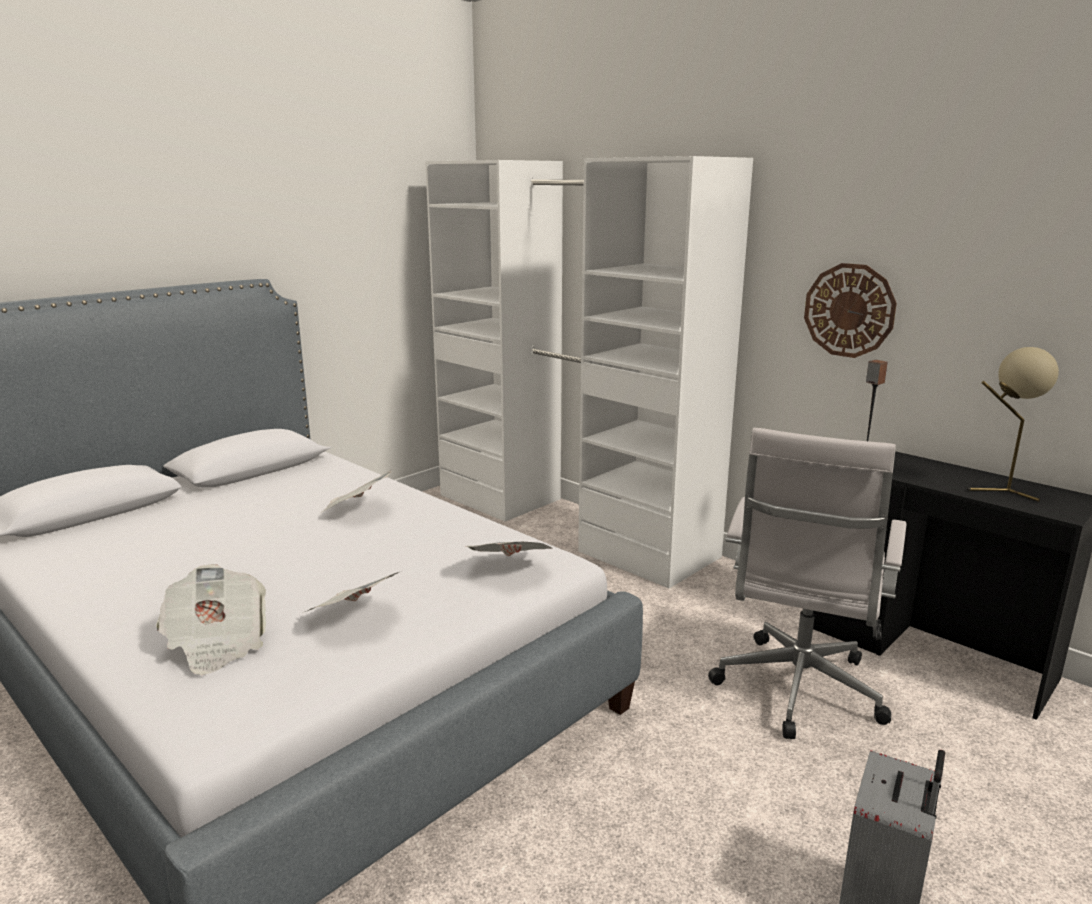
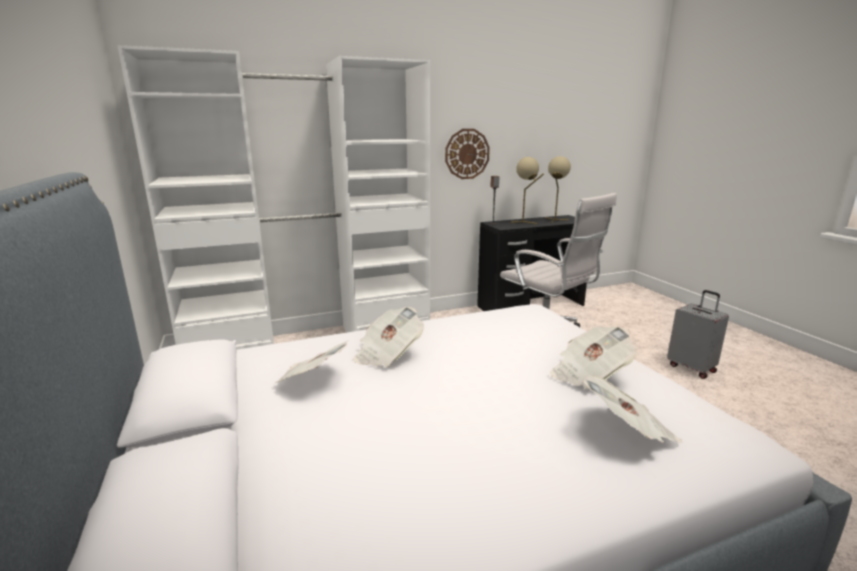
camera: 65 degrees left, 0 degrees up
(509, 569) = (535, 321): newspaper -> newspaper (313, 379)
(927, 471) = (524, 222): none -> beige table lamp

